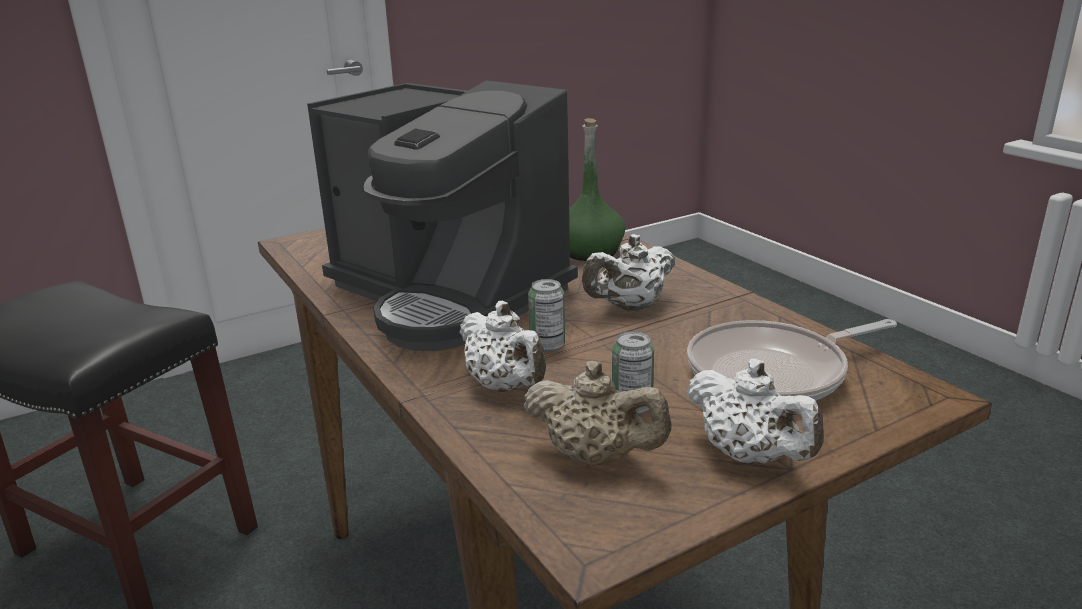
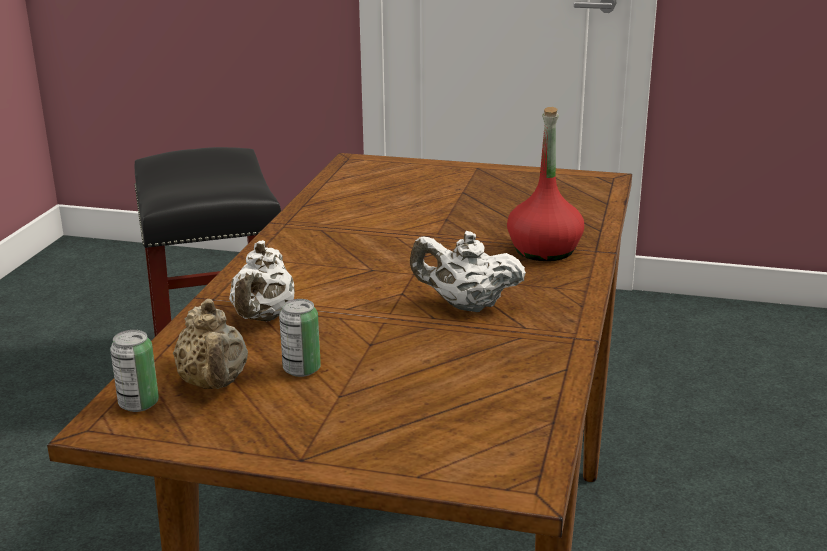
camera: 45 degrees right, 0 degrees up
(448, 295) = (366, 241): coffee machine -> none
(547, 346) = (346, 305): can -> can (139, 404)
(590, 252) = (544, 250): green bottle -> red bottle
(749, 456) = (294, 437): white teapot -> none
(774, 373) = (448, 402): frying pan -> none

